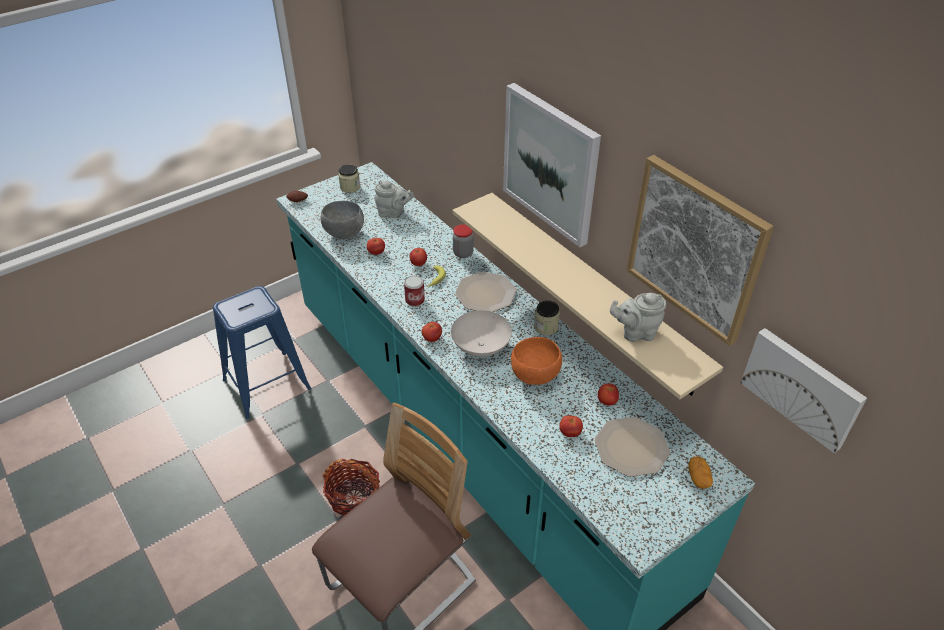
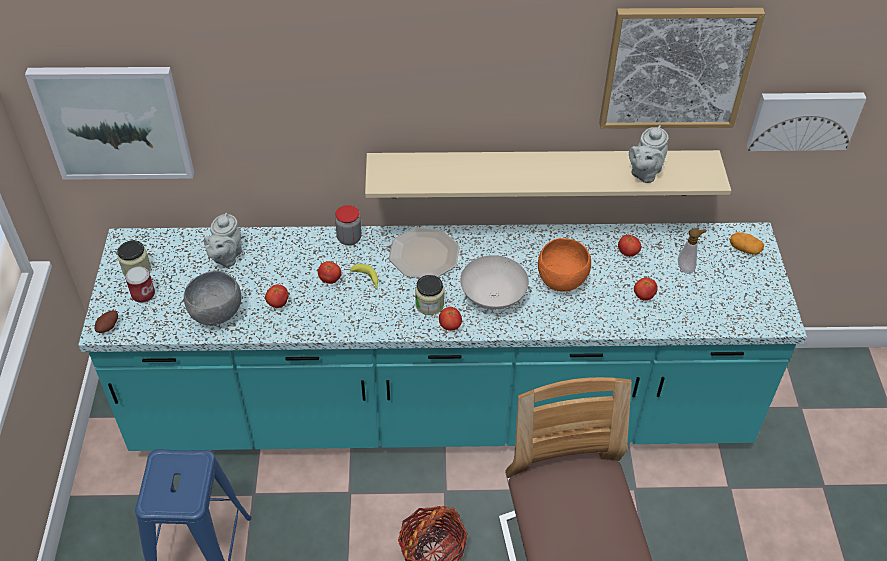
camera: 55 degrees left, 5 degrees up
(393, 213) = (226, 257): grey teapot -> grey teapot turned 150 degrees clockwise
(415, 300) = (383, 311): can -> can (143, 294)
(546, 327) = (507, 239): jar -> jar (429, 304)
(551, 164) = (467, 79): picture -> picture (115, 122)
(631, 447) = (686, 268): plate -> soap dispenser

